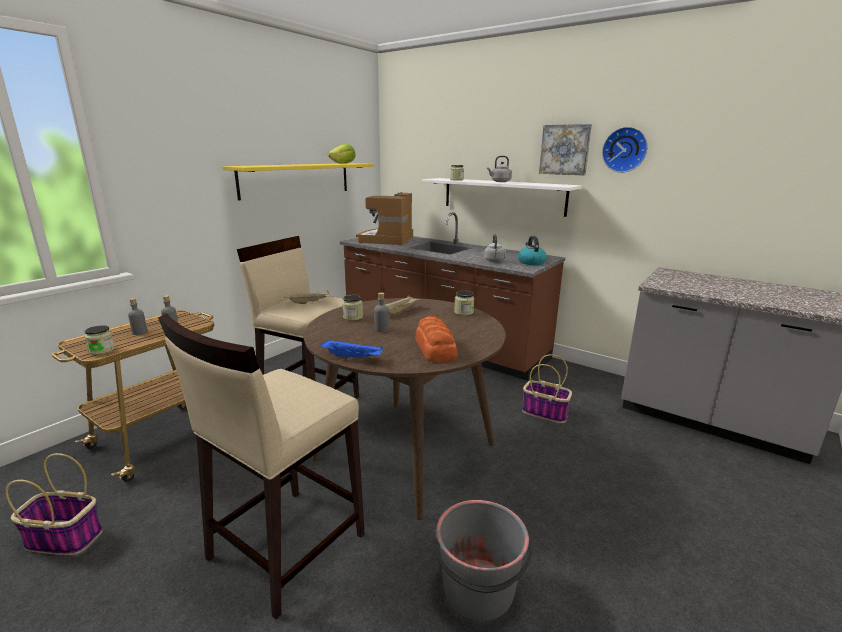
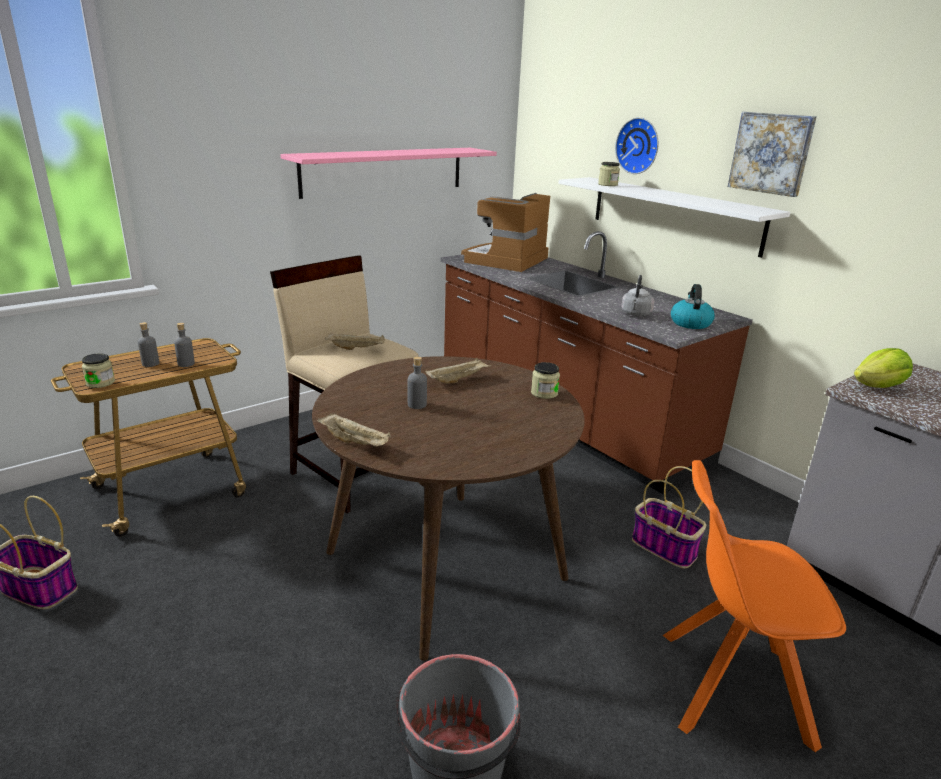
camera: 15 degrees right, 5 degrees up
(285, 547) = (254, 655): beige stool -> none
(296, 179) = (384, 171): yellow shelf -> pink shelf
(343, 163) = (453, 150): lettuce -> lettuce (878, 387)
(353, 317) = (392, 380): jar -> none
(353, 358) = (355, 442): blue tray -> beige tray
(435, 348) = (467, 444): bread -> none
(499, 181) = (667, 194): grey kettle -> none
(625, 150) = (863, 162): wall clock -> wall clock (639, 146)
(625, 489) = (729, 686): none -> orange chair

